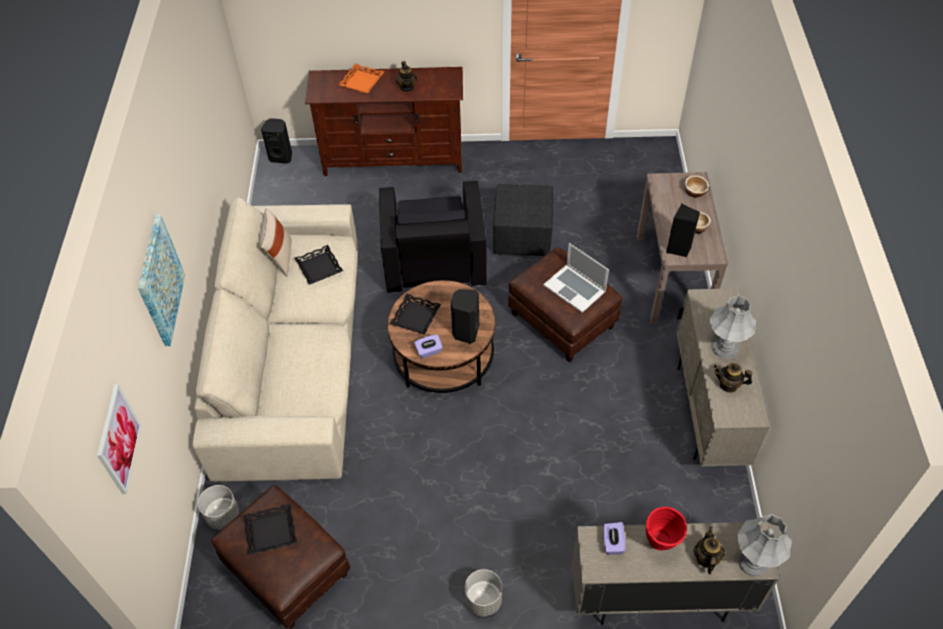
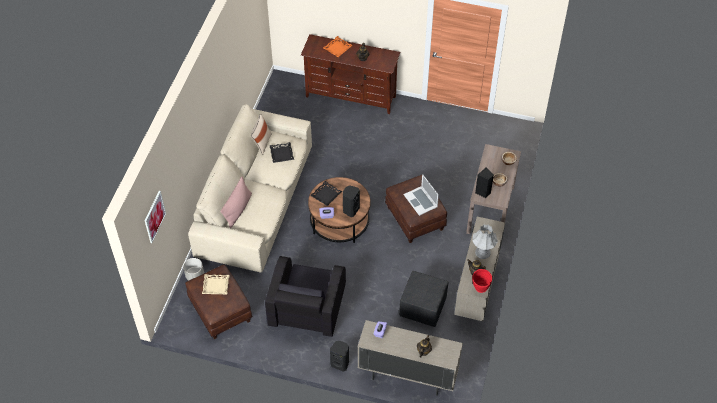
camera: 15 degrees right, 0 degrees up
(160, 281) = (191, 145): picture -> none
(271, 379) = (238, 209): none -> pink pillow
(271, 531) = (216, 285): black tray -> beige tray
(281, 157) = (284, 78): black speaker -> black speaker (340, 363)
(433, 256) = (354, 162): black armchair -> black armchair (307, 306)
(483, 600) = (316, 352): grey planter -> none
(523, 237) = (411, 163): black ottoman -> black ottoman (423, 307)
(660, 545) = (403, 339): red vase -> red vase (480, 290)
(753, 561) = (447, 359): grey table lamp -> none

